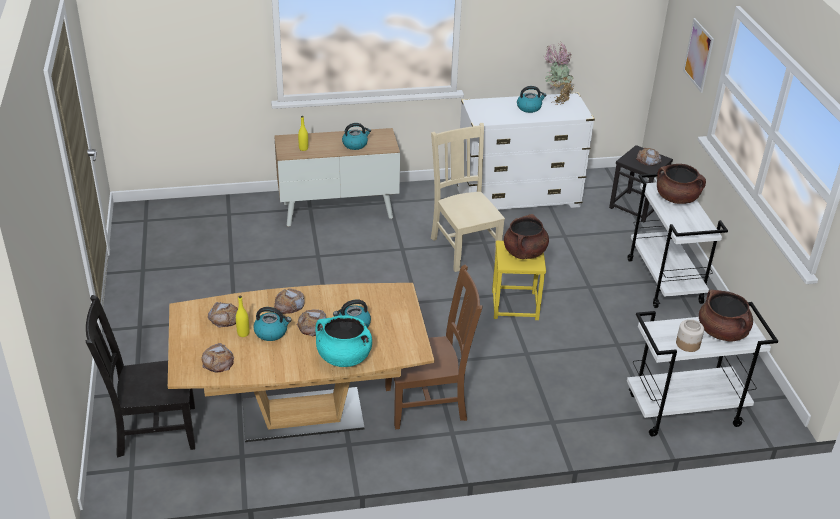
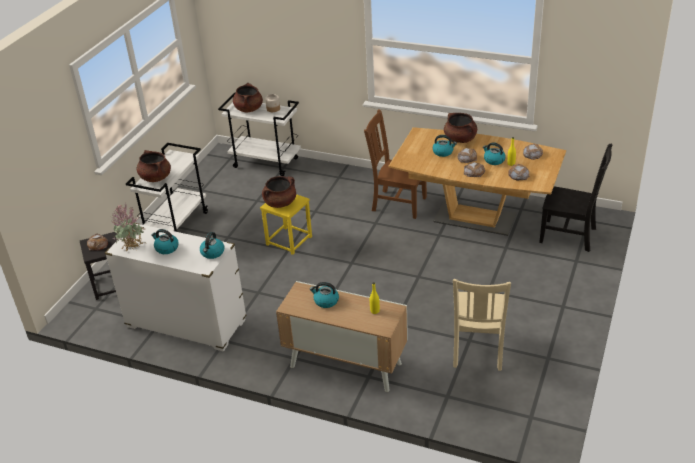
camera: 145 degrees left, 0 degrees up
(344, 357) = (460, 139): turquoise cooking pot -> brown cooking pot
(464, 248) = (277, 293): beige chair -> beige chair (477, 350)
(482, 114) = (212, 253): none -> kettle
(698, 55) = (58, 146): picture -> none

